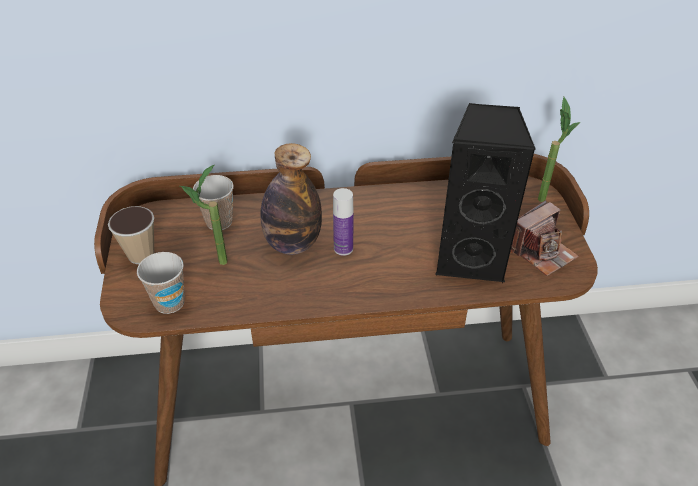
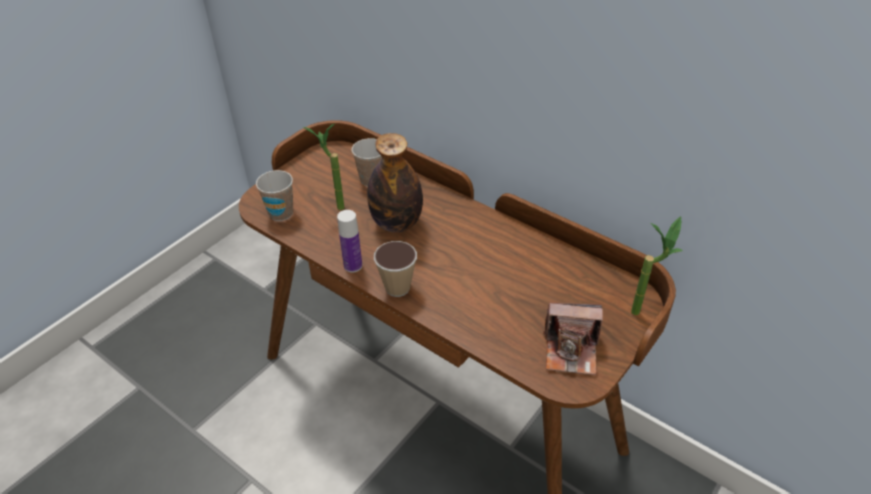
camera: 45 degrees right, 0 degrees up
(141, 255) = (302, 174): cup -> cup (397, 288)
(343, 248) = (425, 248): bottle -> bottle (353, 266)
(471, 258) = (506, 316): black speaker -> none

